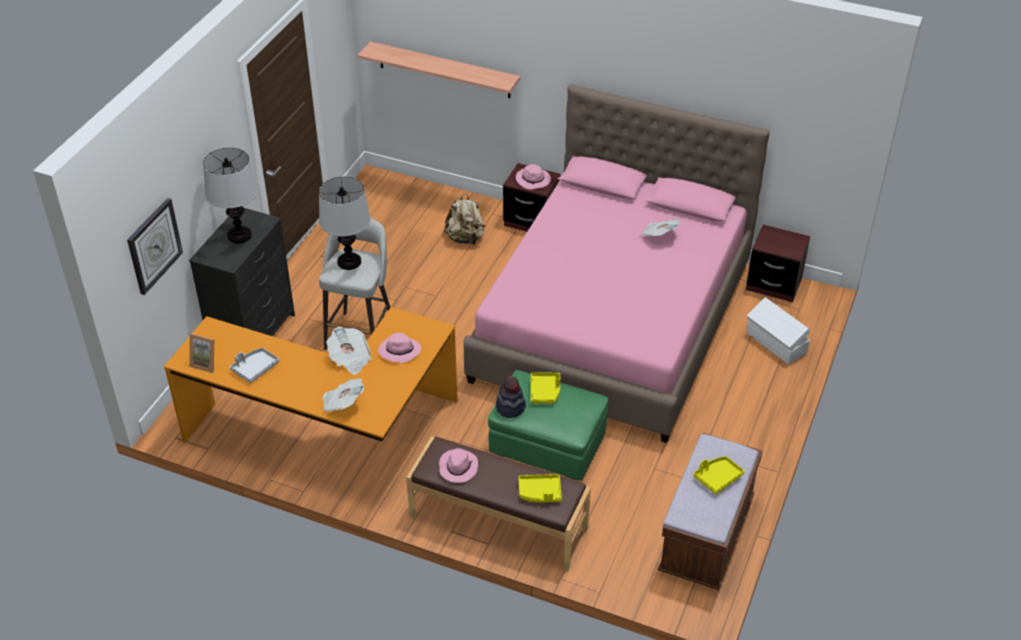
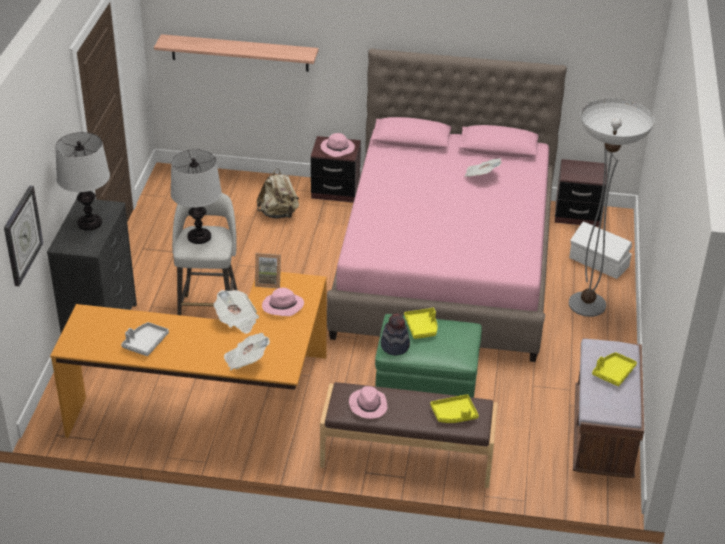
camera: 15 degrees left, 5 degrees down
(206, 363) = (93, 345): picture frame -> picture frame (268, 281)
(745, 388) = (587, 304): none -> floor lamp

